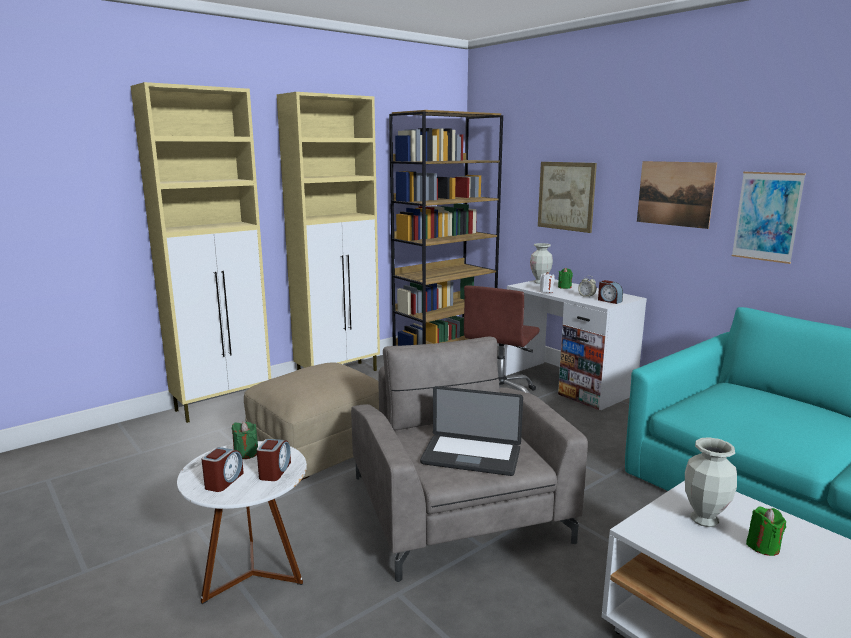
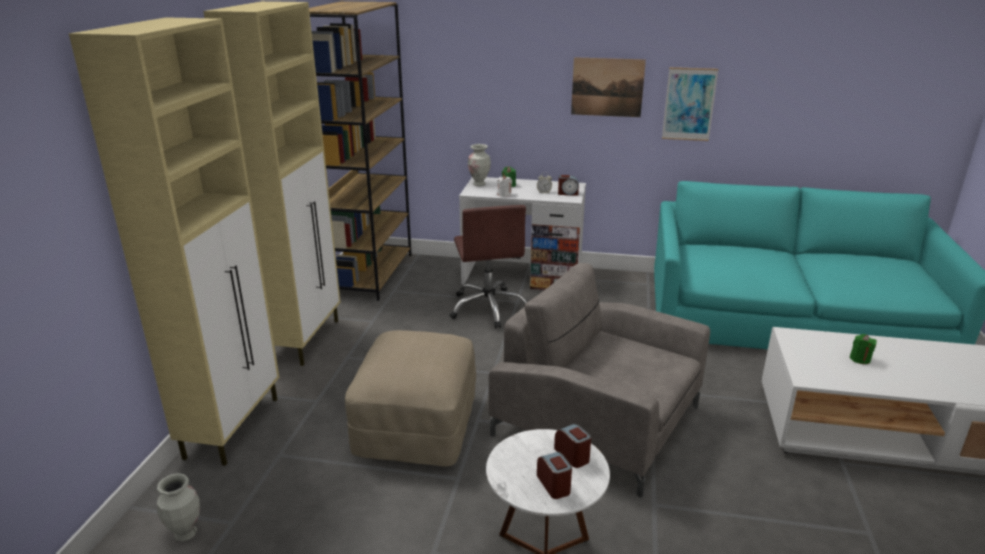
camera: 40 degrees left, 10 degrees up
(246, 453) = (521, 453): green candle -> none
(471, 456) = (638, 373): laptop -> none
(566, 196) = (488, 92): picture -> none
(704, 520) = (819, 356): vase -> vase (185, 534)

